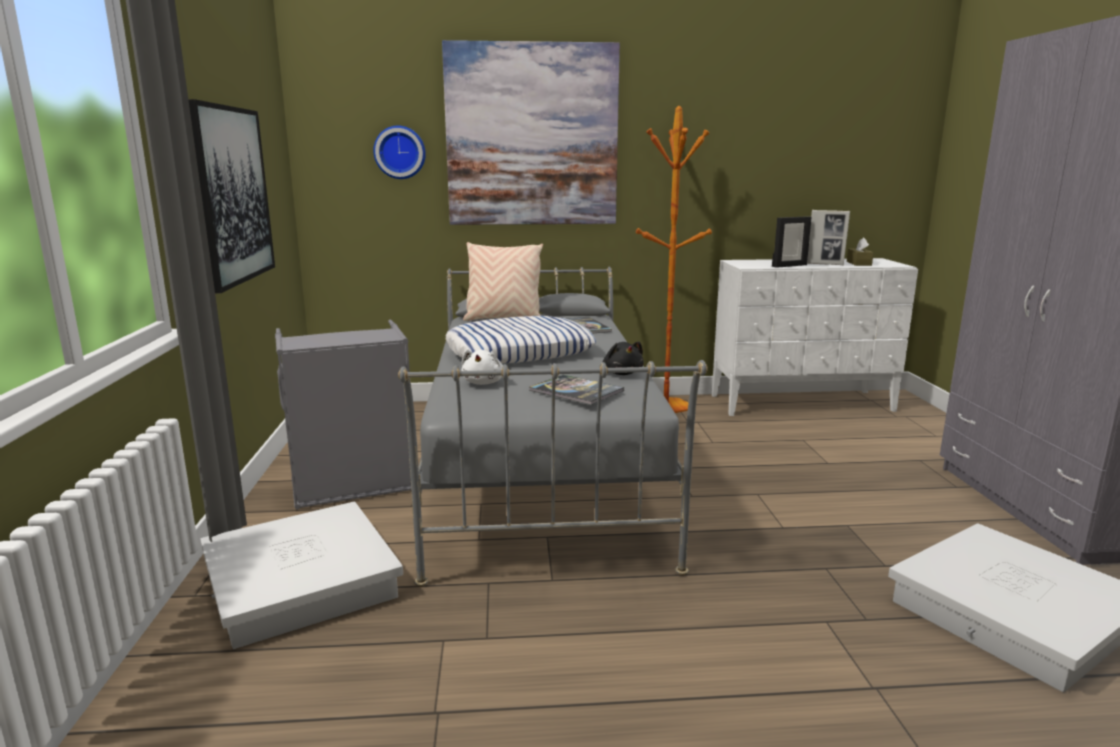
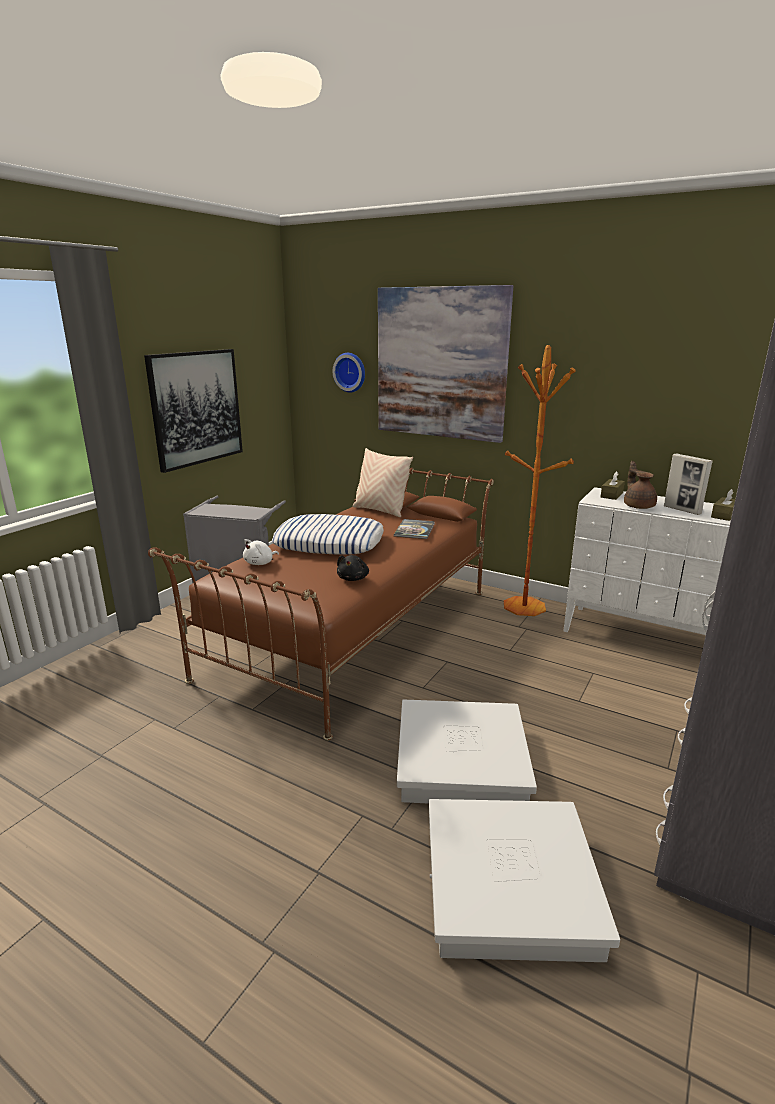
camera: 35 degrees right, 5 degrees up
(302, 583) = (143, 658): white storage box -> white storage box (461, 762)
(539, 471) = (352, 632): grey bed -> brown bed
(576, 391) = (294, 585): book -> none
(749, 262) = (611, 495): none -> brown tissue box
(789, 265) = (638, 506): picture frame -> brown teapot

